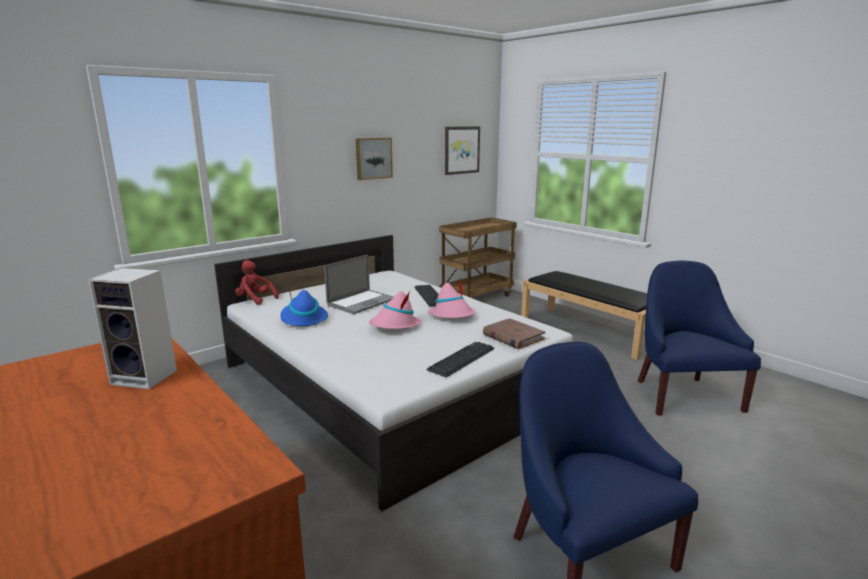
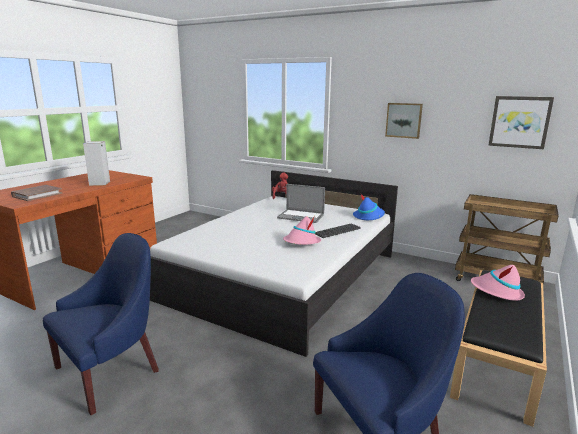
camera: 70 degrees right, 0 degrees up
(303, 318) = (260, 210): blue hat -> blue hat (368, 216)
(395, 326) = (266, 230): pink hat -> pink hat (496, 291)
(461, 359) = (222, 253): keyboard -> none
(513, 336) = (272, 264): brown book -> brown book (37, 195)

